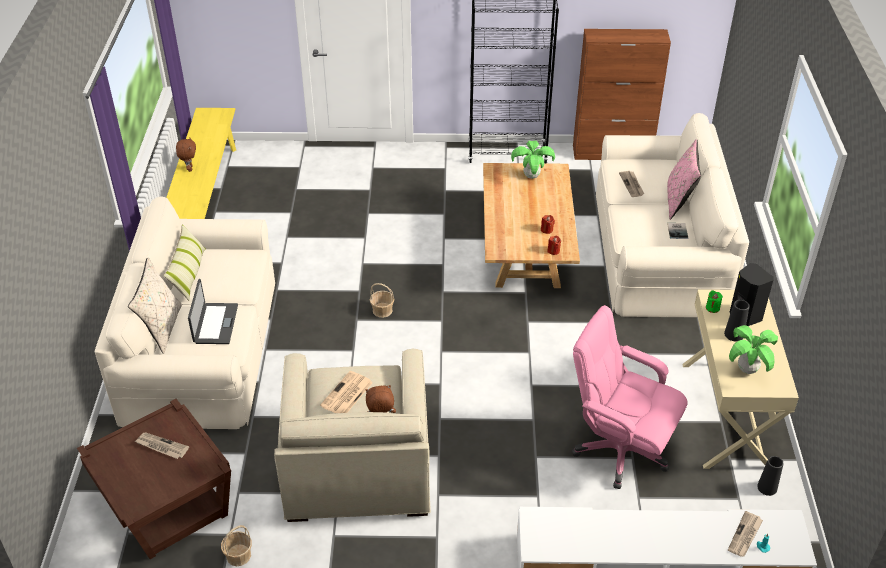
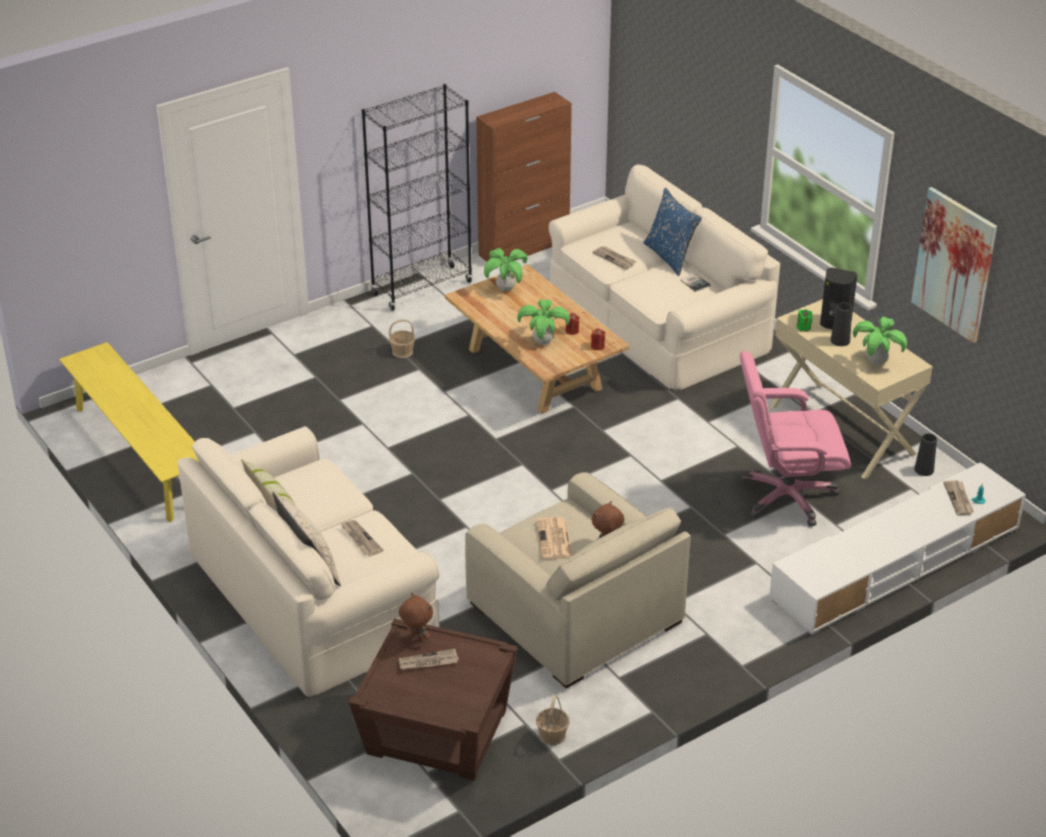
camera: 35 degrees left, 5 degrees down
(189, 168) = (132, 421): brown plush toy -> brown plush toy (416, 637)
(215, 324) = (360, 539): laptop -> newspaper
(382, 310) = (456, 480): basket -> basket (403, 351)
(515, 229) = (543, 342): none -> potted plant
(679, 201) = (670, 257): pink pillow -> blue pillow
(847, 309) = (954, 264): none -> picture

